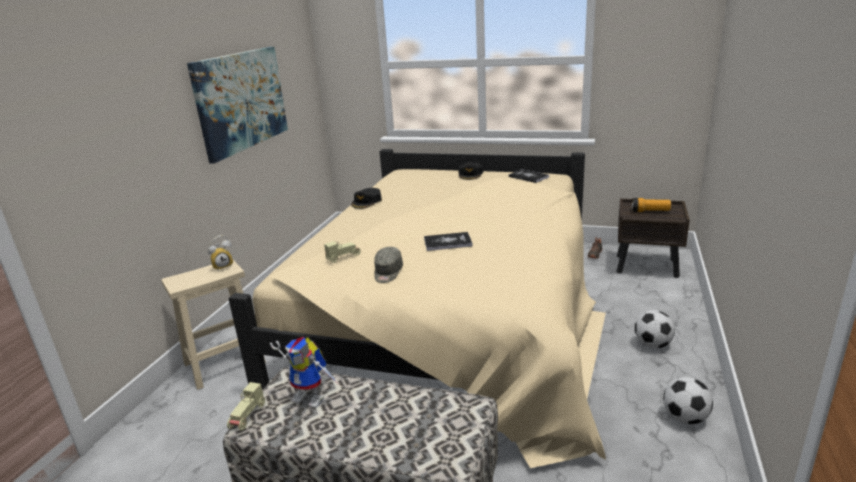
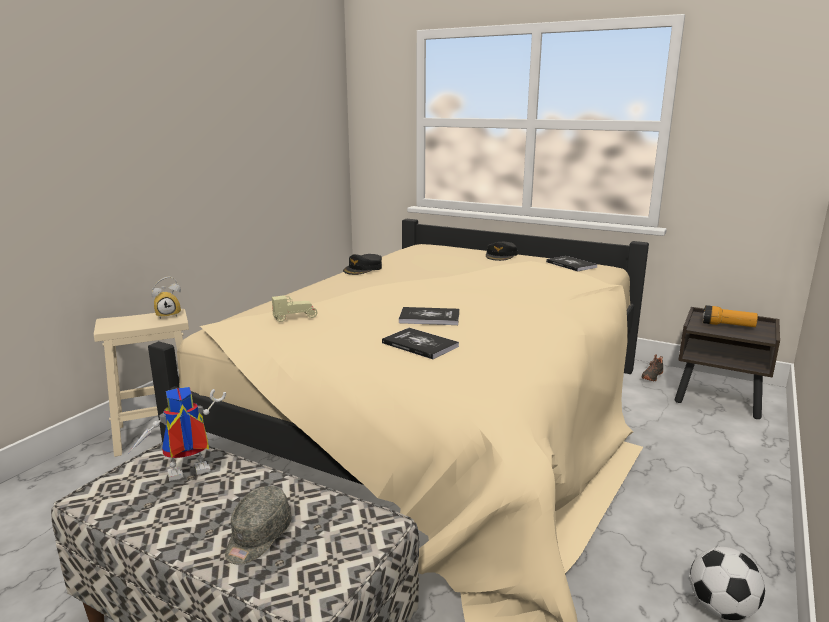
camera: 10 degrees right, 5 degrees down
(241, 100) = (239, 138): picture -> none
(248, 416) = (95, 485): beige toy car -> none
(313, 397) = (185, 476): toy robot -> toy robot turned 120 degrees clockwise
(388, 273) = (336, 340): grey cap -> grey cap (257, 537)
(453, 267) = (420, 345): none -> book
(652, 344) = (699, 499): football -> none

